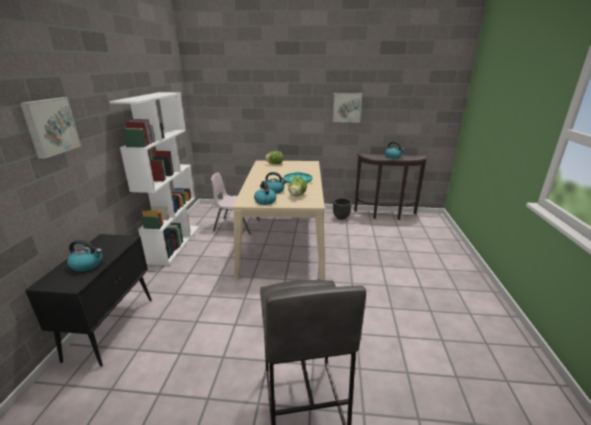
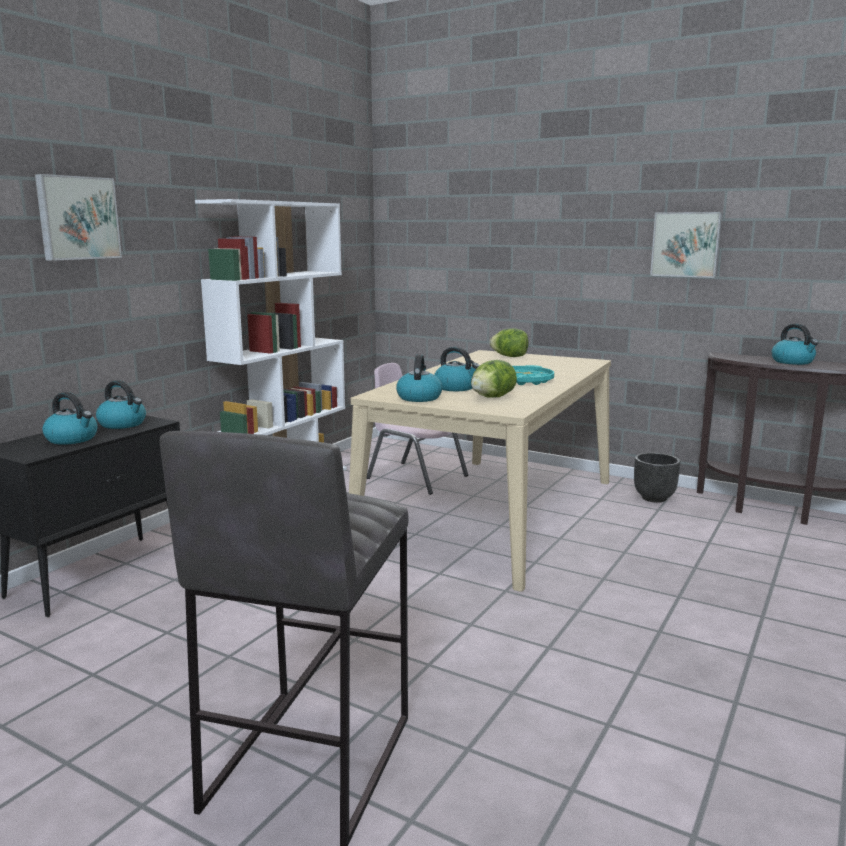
camera: 25 degrees right, 10 degrees down
(108, 245) = (123, 424): none -> kettle

